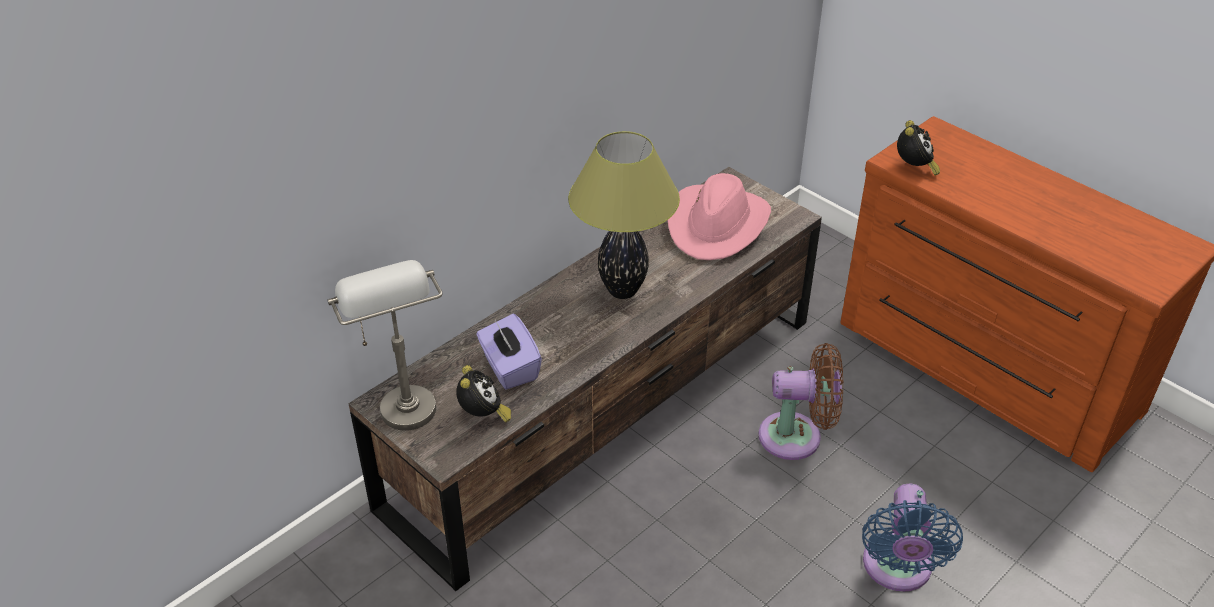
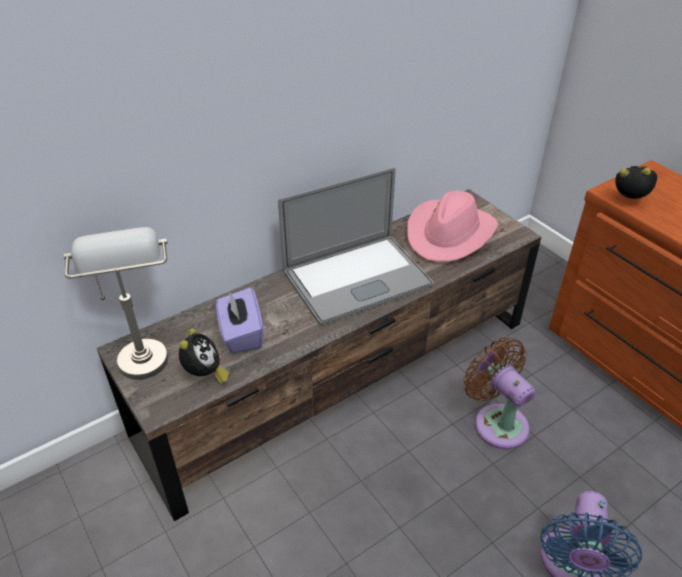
camera: 10 degrees right, 0 degrees up
(623, 290) = (357, 278): table lamp -> laptop
(797, 437) = (497, 422): brown fan -> brown fan turned 135 degrees counterclockwise
(914, 169) = (630, 201): alarm clock -> alarm clock turned 90 degrees counterclockwise

